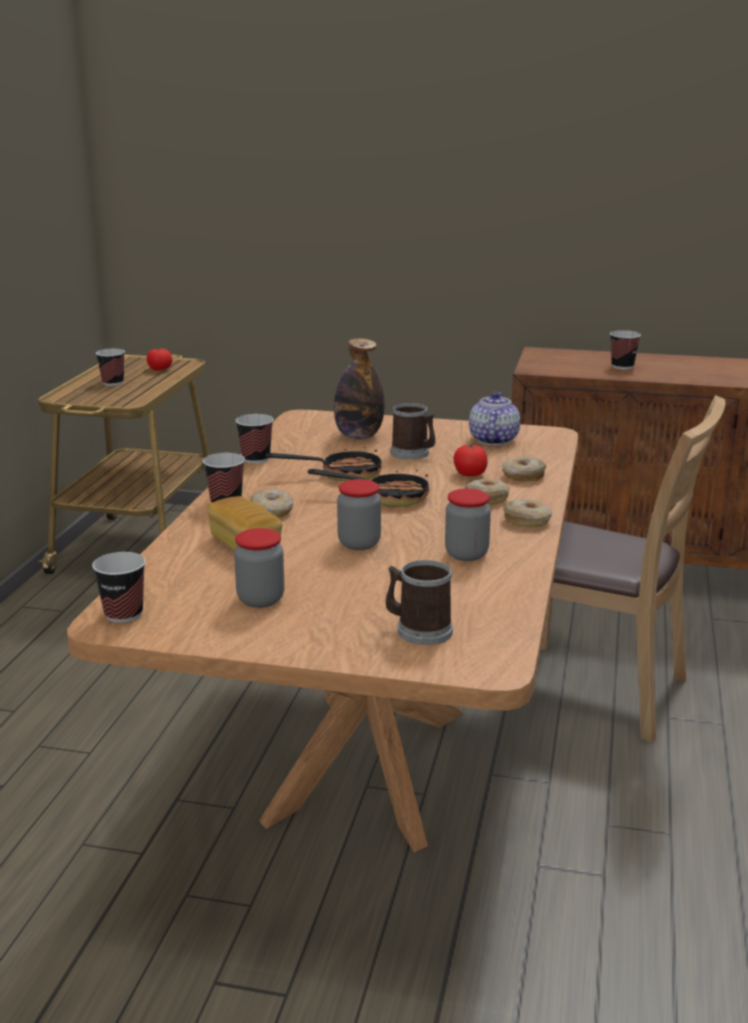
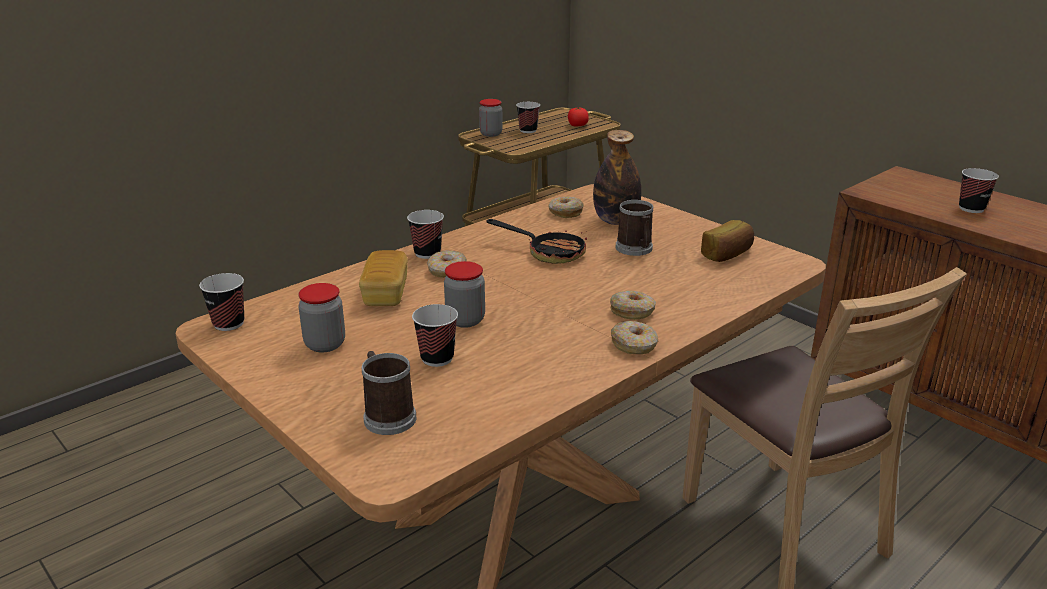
camera: 35 degrees right, 5 degrees up
(256, 459) = (505, 221): cup -> cup (437, 358)
(386, 497) = (551, 284): frying pan -> none
(466, 554) = (532, 359): jar -> jar (491, 134)
(470, 474) = (654, 283): tomato -> none
(492, 440) = (727, 254): teapot -> bread
(523, 476) = (699, 299): donut -> donut (565, 212)

